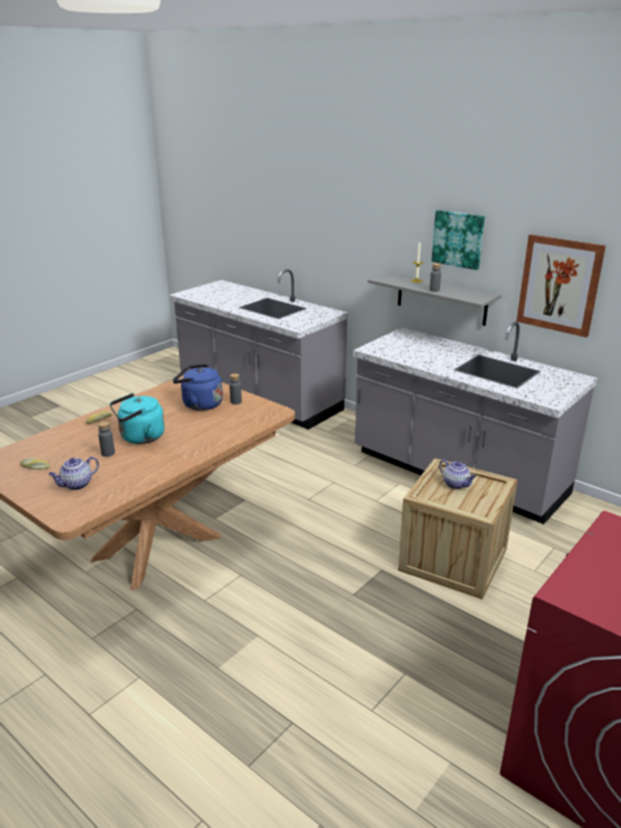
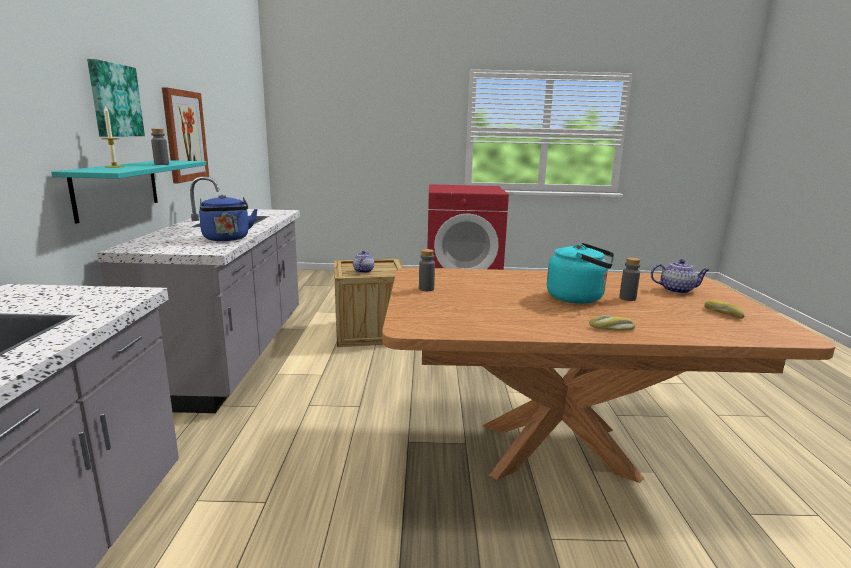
camera: 130 degrees left, 10 degrees down
(199, 404) = (465, 300): blue kettle -> blue kettle (227, 239)
(441, 298) = (117, 188): grey shelf -> turquoise shelf

